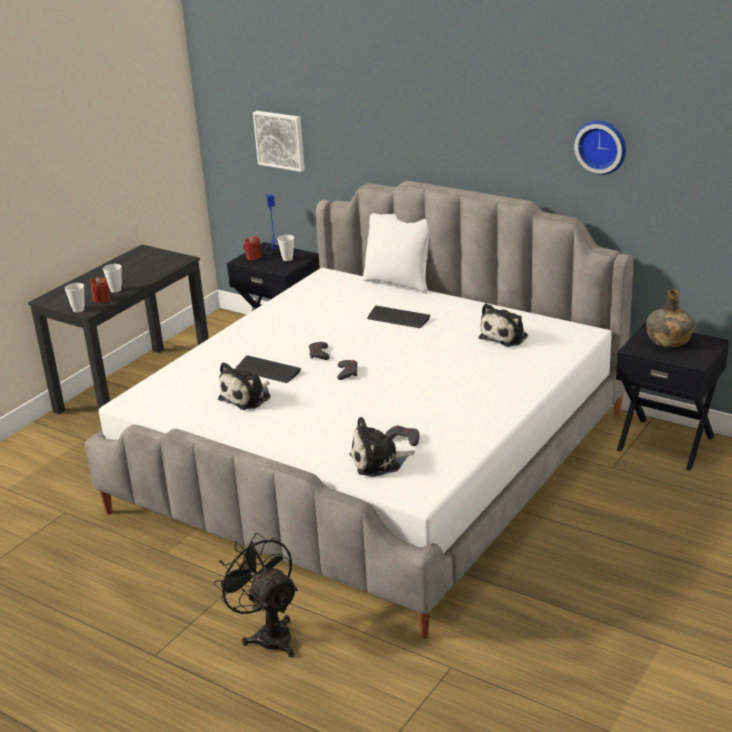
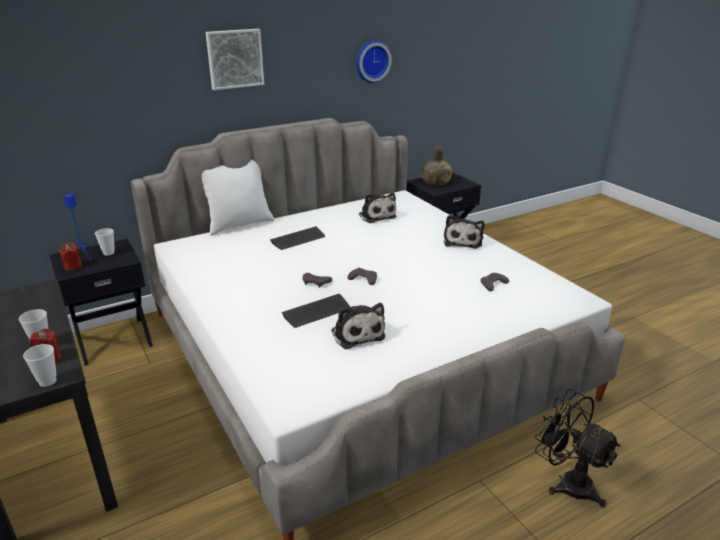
camera: 65 degrees left, 0 degrees up
(268, 634) = (567, 482): black fan -> black fan turned 60 degrees clockwise
(280, 140) = (55, 135): picture -> picture (234, 58)
(379, 462) = (521, 301): plush toy -> plush toy (463, 241)

